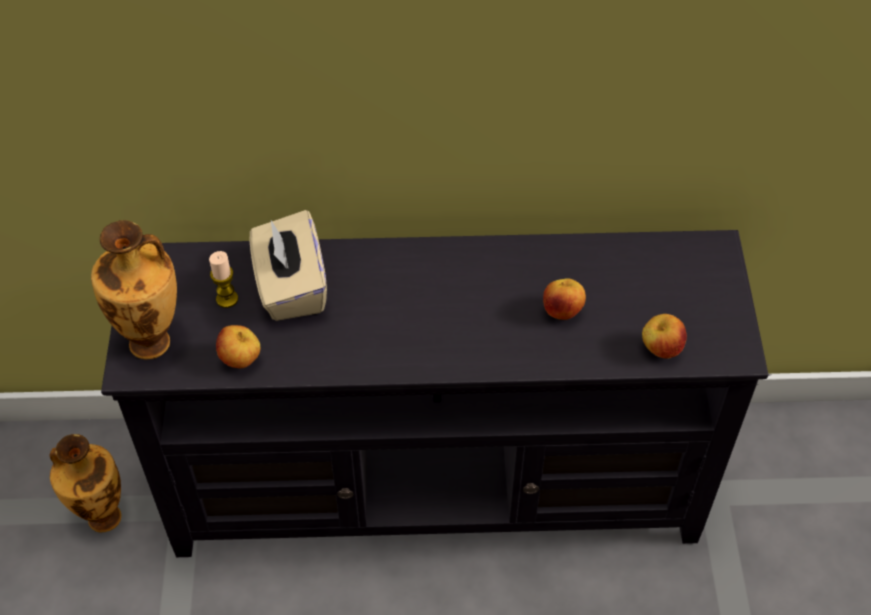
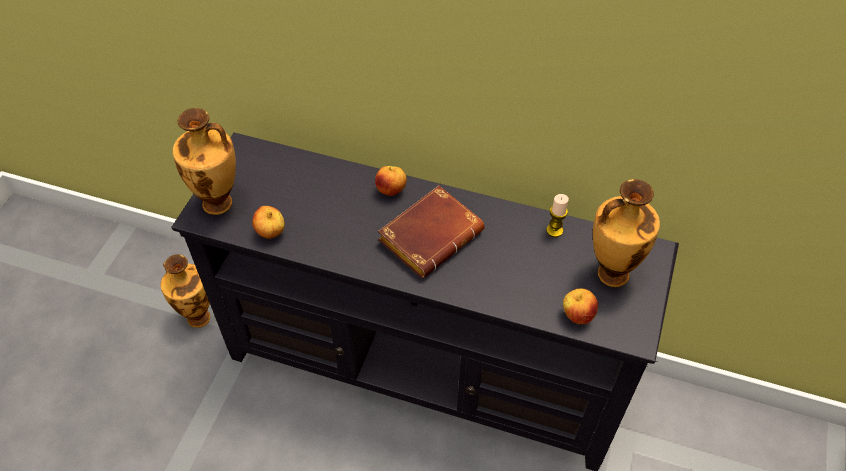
camera: 20 degrees right, 0 degrees up
(227, 299) = (282, 188): candle -> candle (554, 230)
(291, 287) = (328, 192): beige tissue box -> none
(445, 303) = (430, 234): none -> brown book
(562, 311) = (514, 265): apple -> apple (391, 190)
(677, 288) = (610, 273): none -> vase

